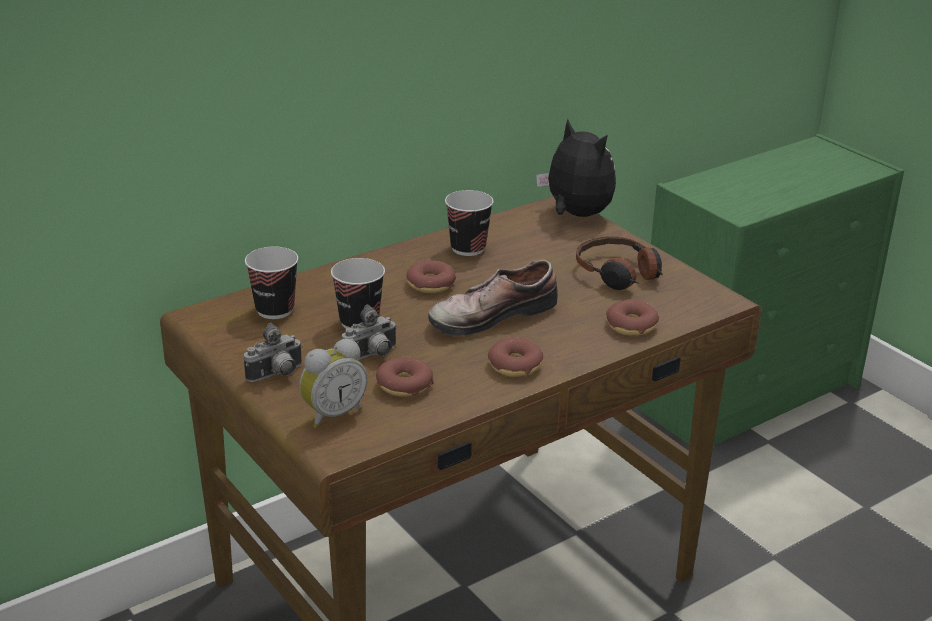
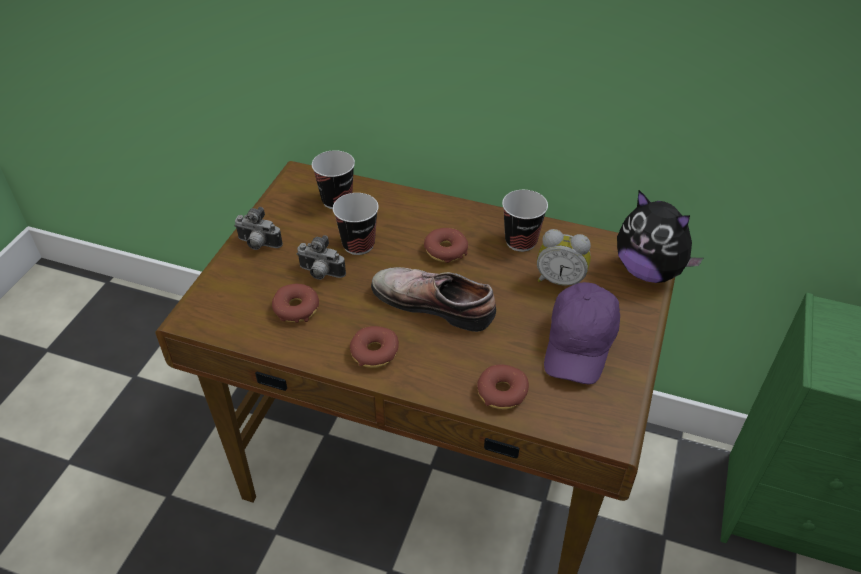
camera: 55 degrees right, 15 degrees up
(332, 414) = (232, 294): alarm clock -> alarm clock (560, 280)
(576, 214) = (649, 271): plush toy -> plush toy turned 120 degrees clockwise
(618, 273) = (580, 344): headphones -> purple cap

